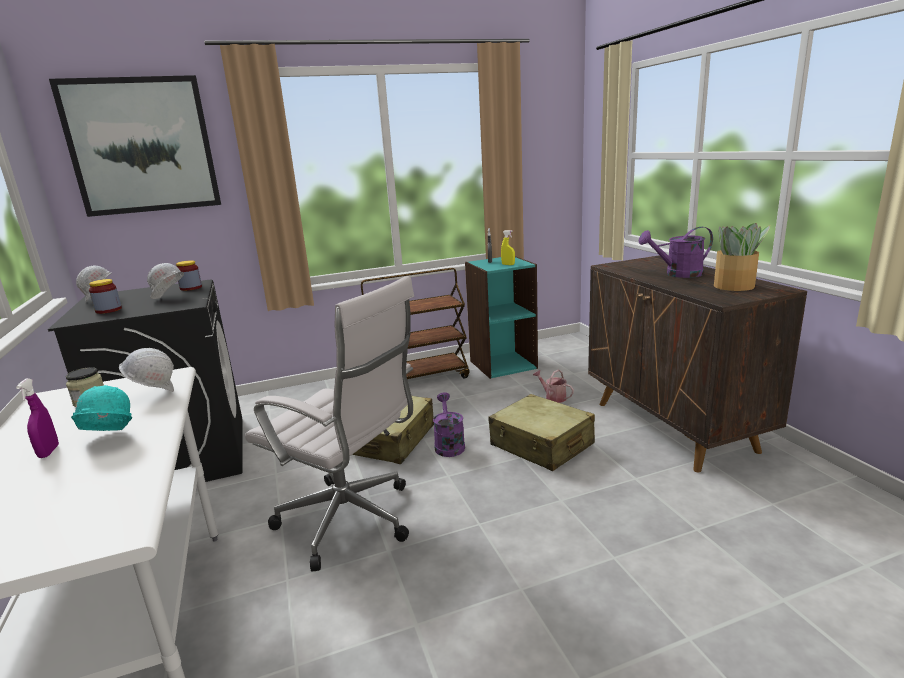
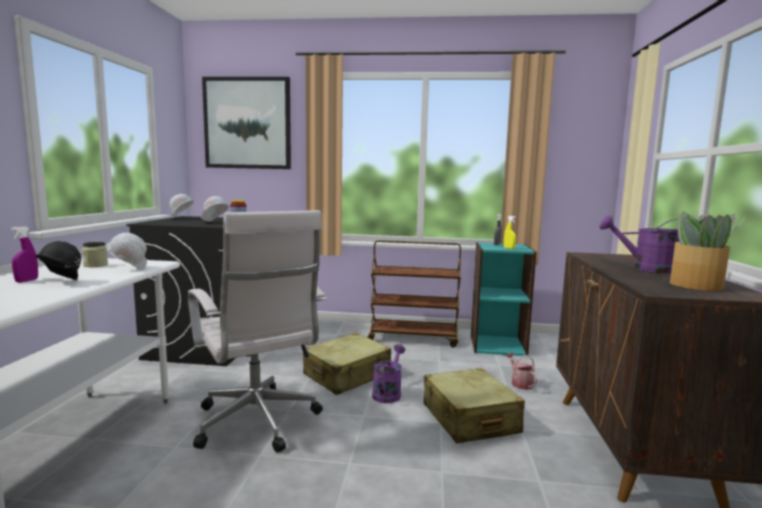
camera: 25 degrees right, 10 degrees down
(108, 310) = (173, 222): jar -> none
(108, 440) = (60, 283): turquoise hard hat -> black hard hat

